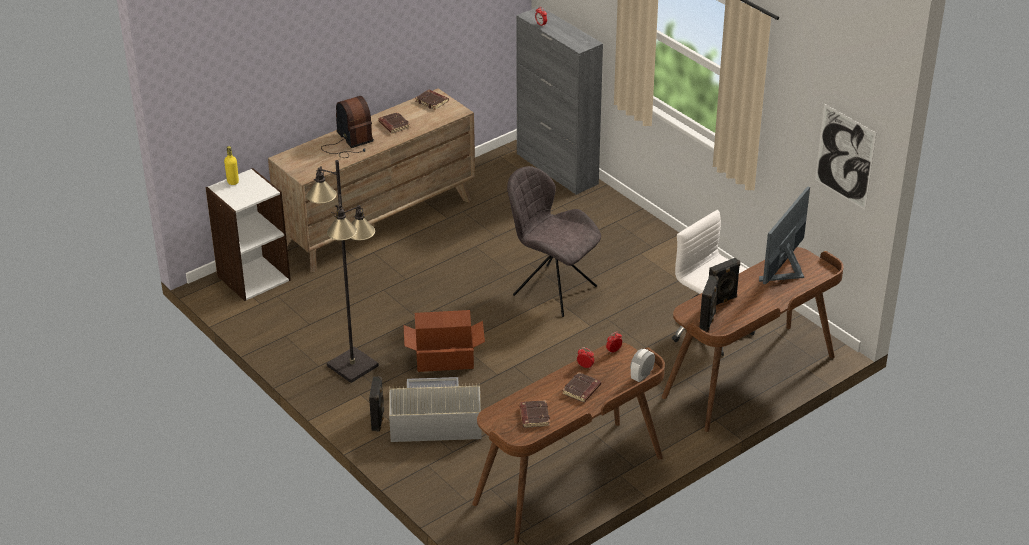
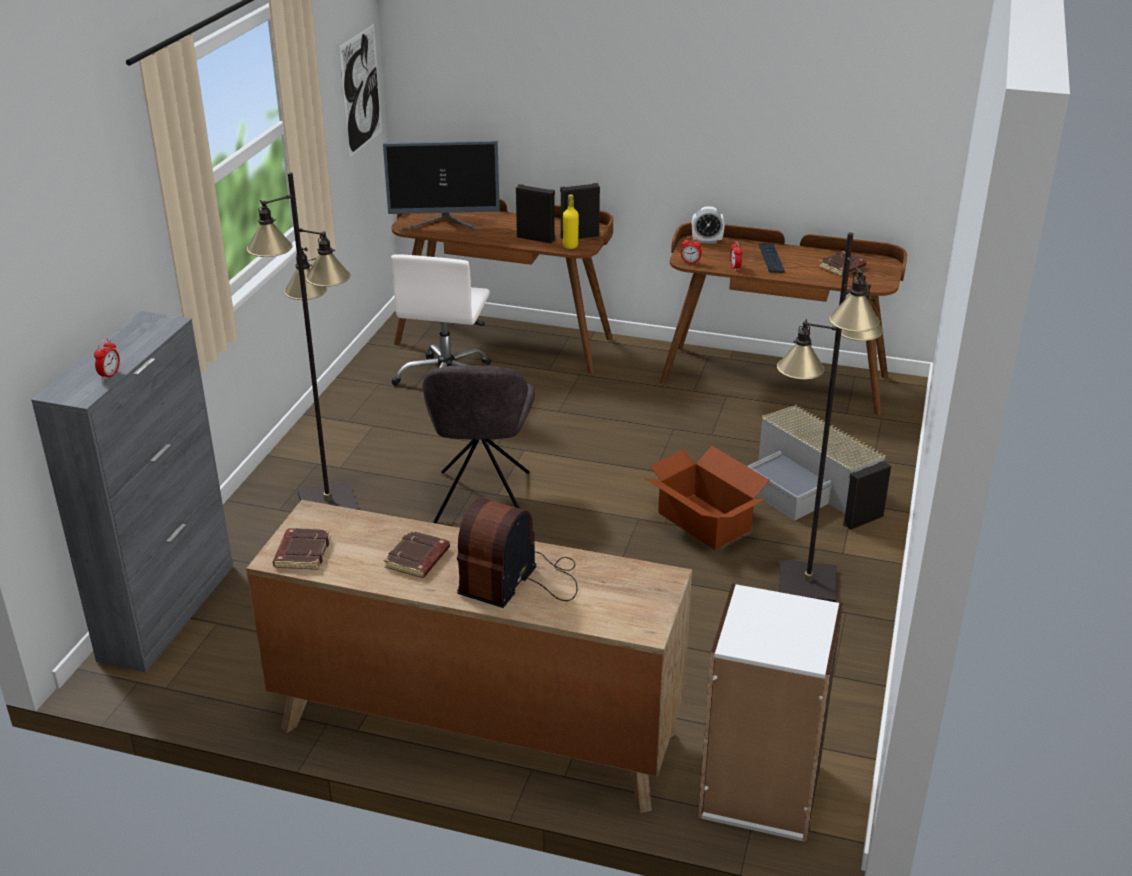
camera: 125 degrees left, 5 degrees down
(233, 182) = (775, 650): yellow bottle -> yellow bottle (570, 246)
(581, 390) = (771, 259): brown book -> keyboard
(605, 238) = (327, 503): none -> black floor lamp

